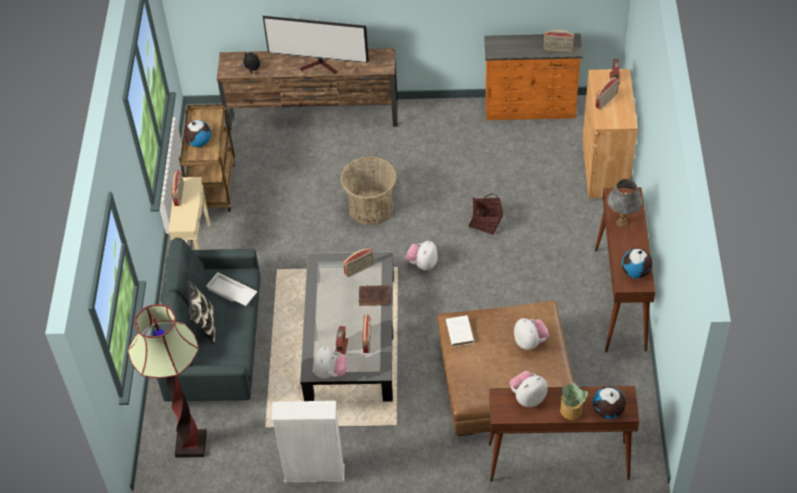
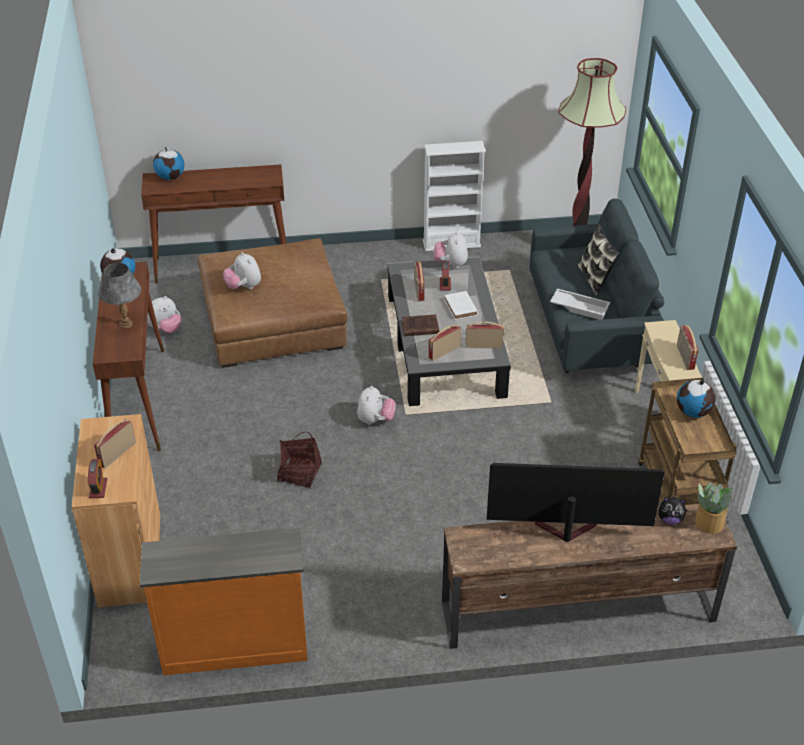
camera: 170 degrees right, 10 degrees down
(371, 207) = (454, 481): basket -> none
(459, 331) = (320, 291): white book -> white book (461, 308)
(527, 397) = (246, 181): plush toy -> plush toy (165, 329)
(558, 49) = (181, 551): radio -> radio (484, 345)
(571, 411) = (205, 175): potted plant -> potted plant (708, 523)

